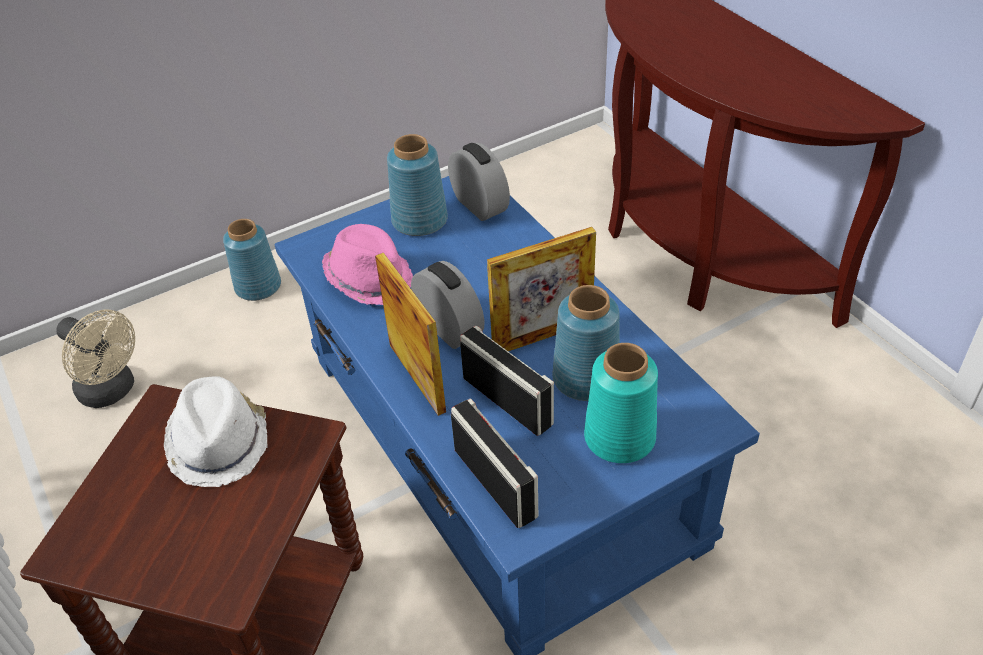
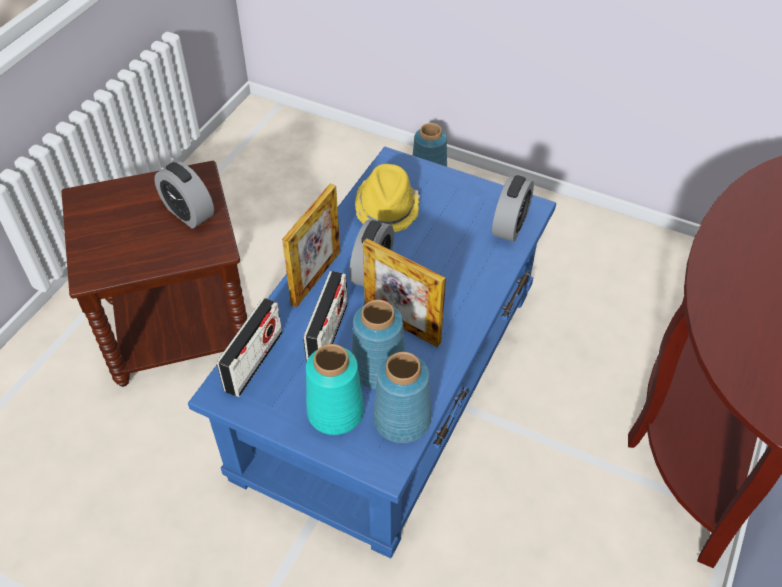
camera: 55 degrees right, 5 degrees up
(112, 391) = (294, 166): beige fan -> none
(219, 443) = (188, 213): white hat -> alarm clock
(370, 279) = (387, 208): pink hat -> yellow hat
(418, 221) = (465, 202): blue vase -> blue vase (401, 419)

